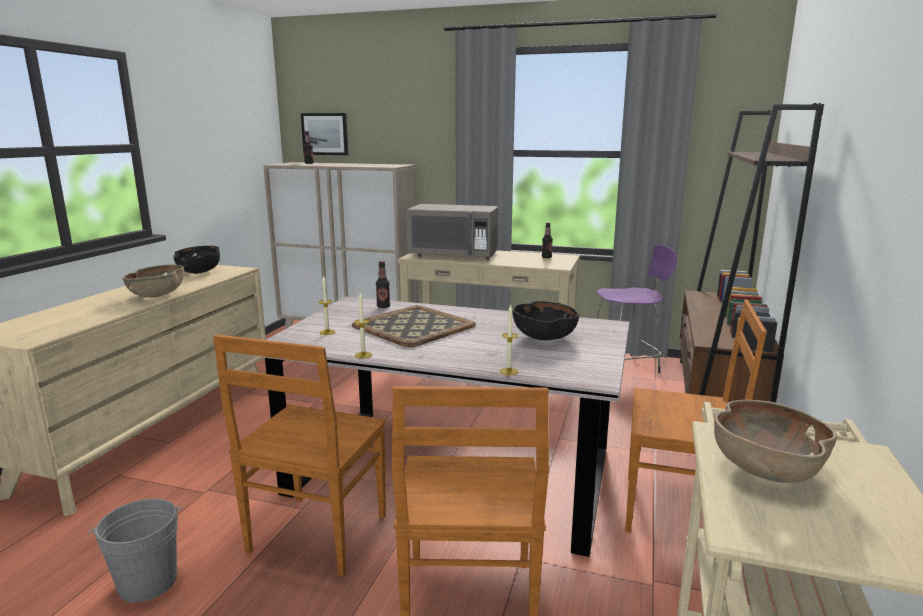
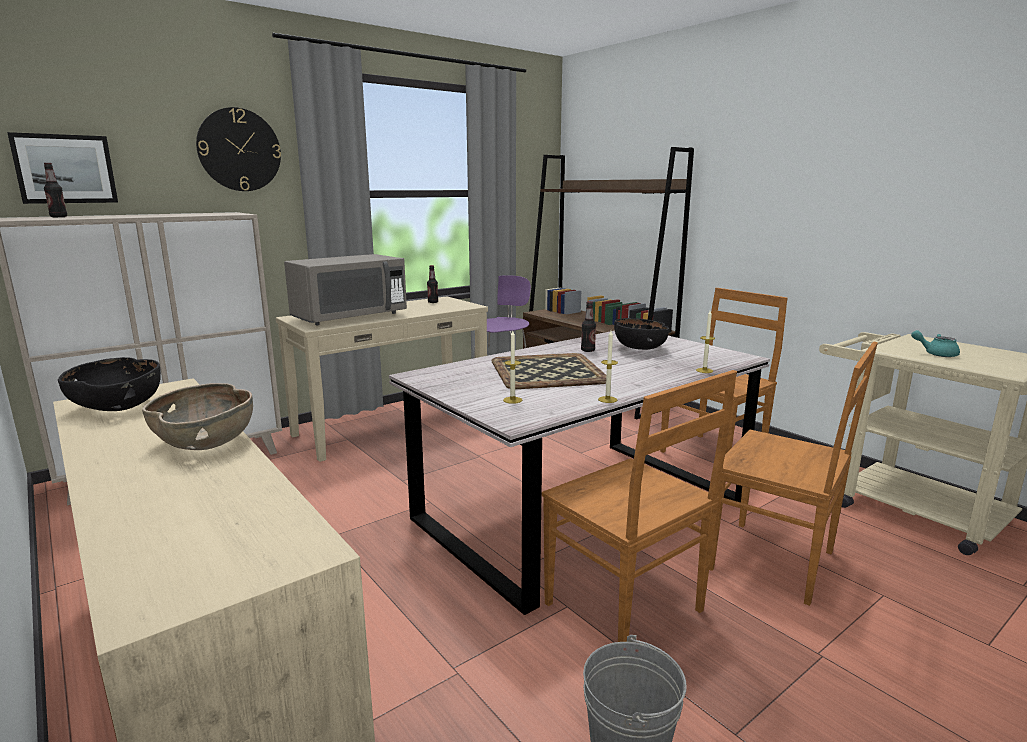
camera: 55 degrees left, 0 degrees up
(383, 306) = (462, 369): bottle -> bottle (588, 350)
(422, 118) = (239, 150): none -> wall clock
(765, 470) = (935, 354): brown bowl -> turquoise teapot

